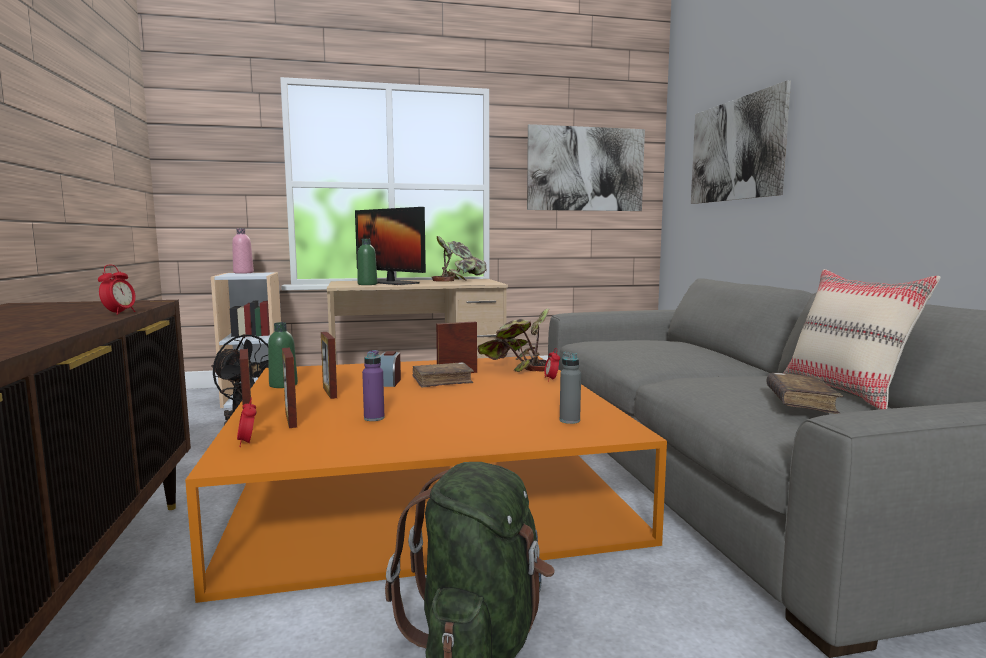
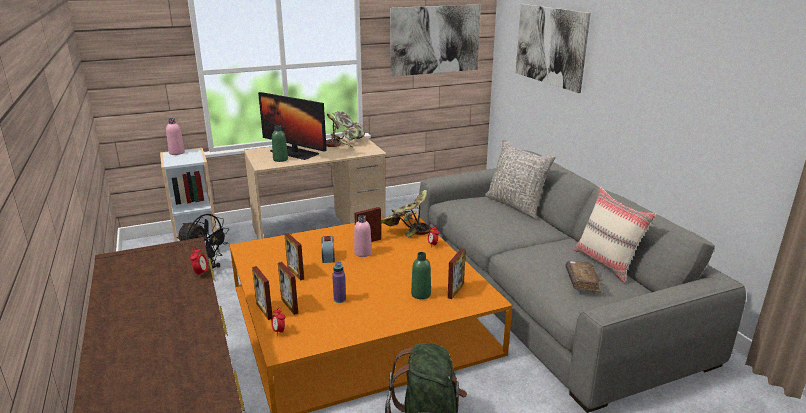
camera: 10 degrees left, 15 degrees up
(283, 385) = (258, 266): green bottle -> green bottle (421, 294)
(442, 381) = (363, 253): brown book -> pink bottle
(569, 420) = (455, 291): grey bottle -> picture frame
(687, 343) = (515, 205): none -> grey pillow

